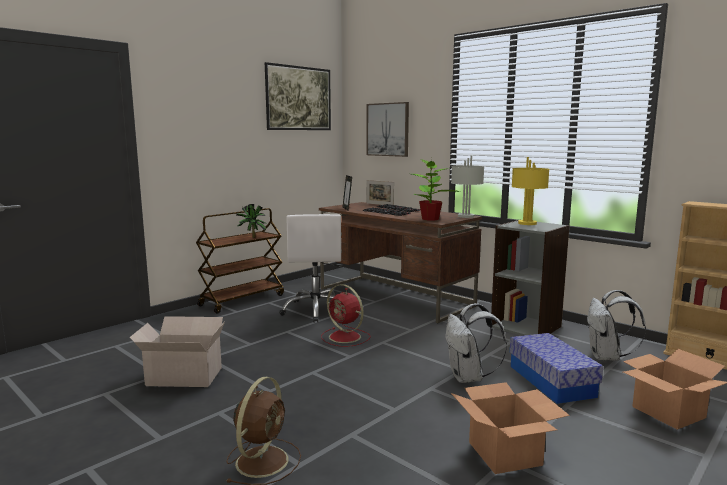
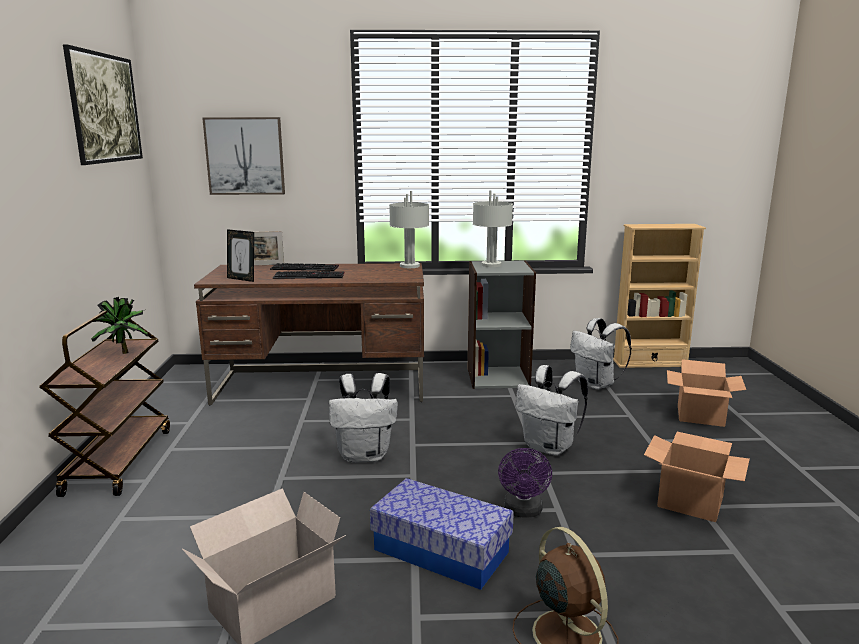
camera: 45 degrees left, 5 degrees up
(316, 310) = (260, 435): white office chair -> none
(346, 337) = (365, 455): red fan -> white backpack
(370, 400) = (523, 512): none -> purple fan
(430, 219) = (388, 276): potted plant -> none
(527, 223) = (491, 265): yellow table lamp -> grey table lamp
(551, 381) = (604, 422): storage box -> storage box (441, 551)

